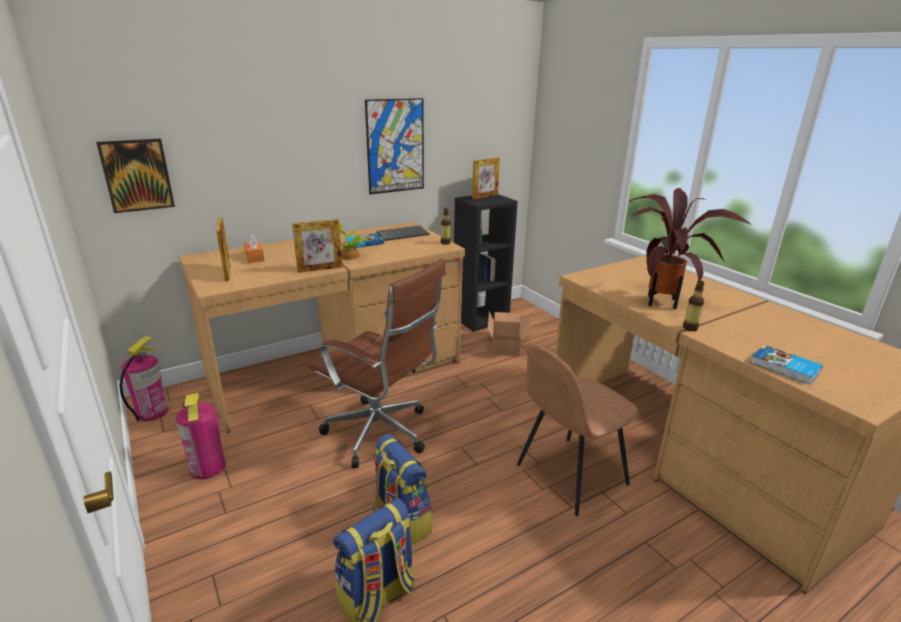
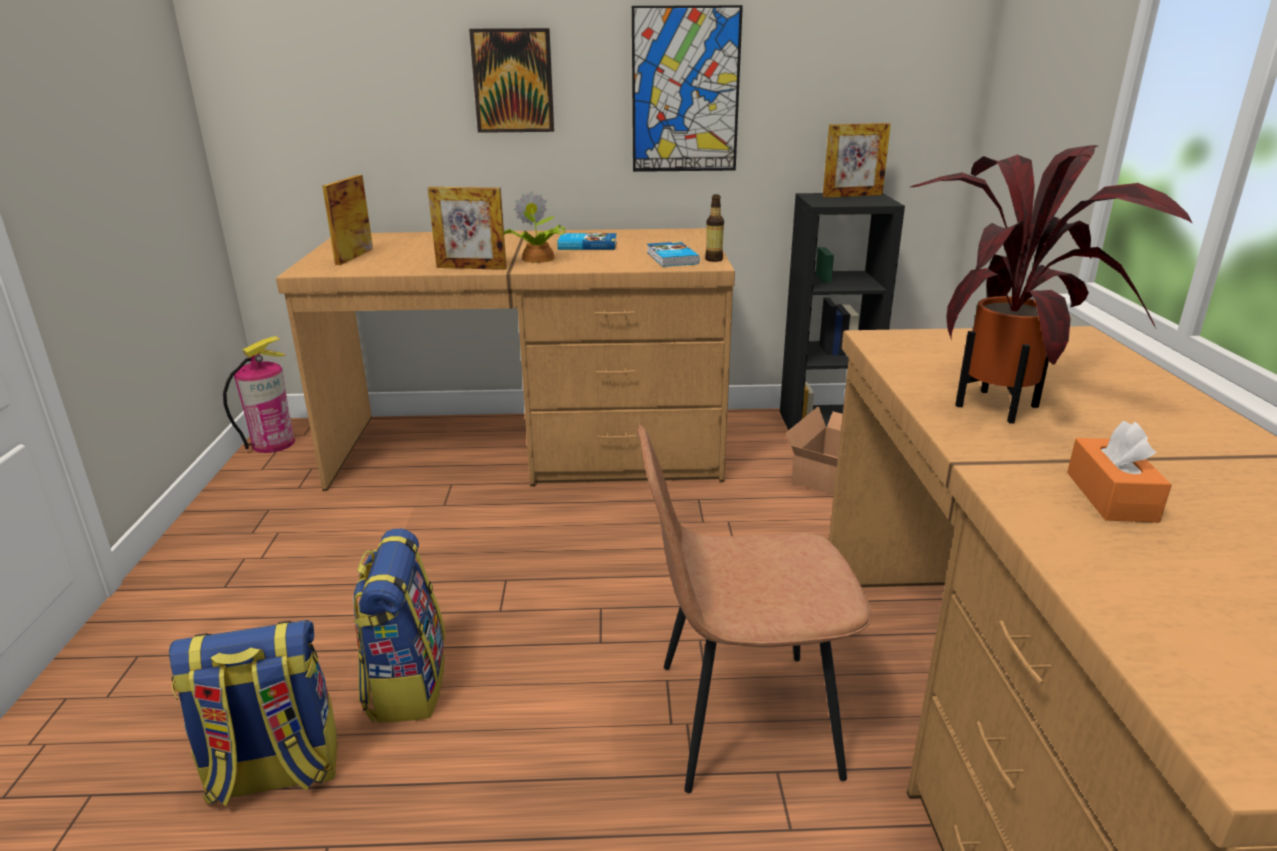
camera: 30 degrees right, 0 degrees up
(137, 175) = (286, 109): picture -> picture (513, 81)
(208, 467) = (262, 525): fire extinguisher -> none
(254, 257) = (416, 244): orange tissue box -> orange tissue box (1111, 496)
(381, 434) = (504, 552): brown office chair -> none
(403, 234) = (666, 241): keyboard -> none
(690, 328) = (989, 462): bottle -> none
(784, 367) = (1130, 594): book -> book (671, 258)

